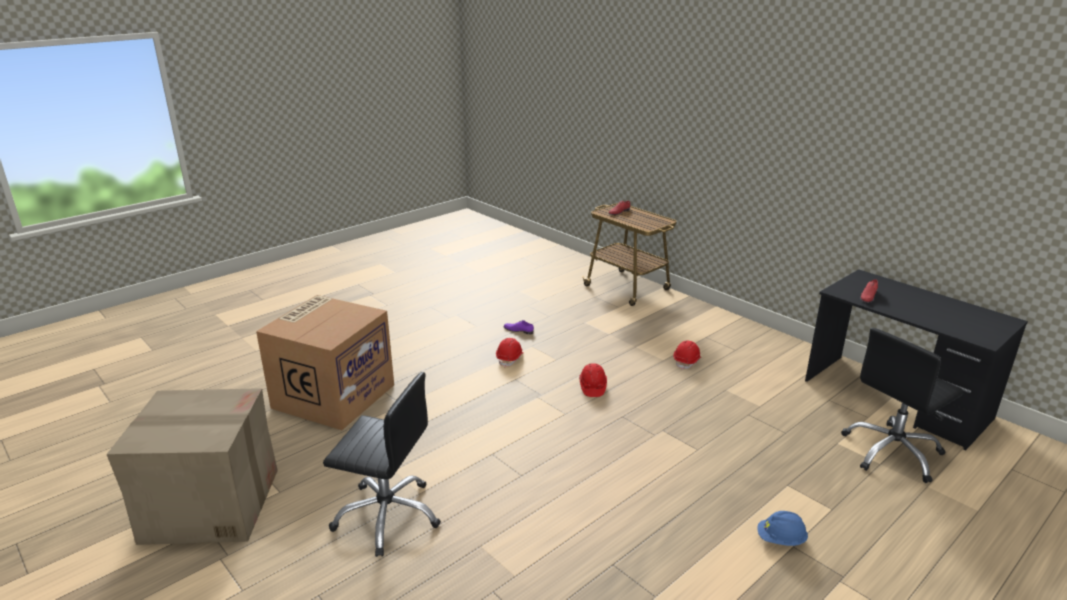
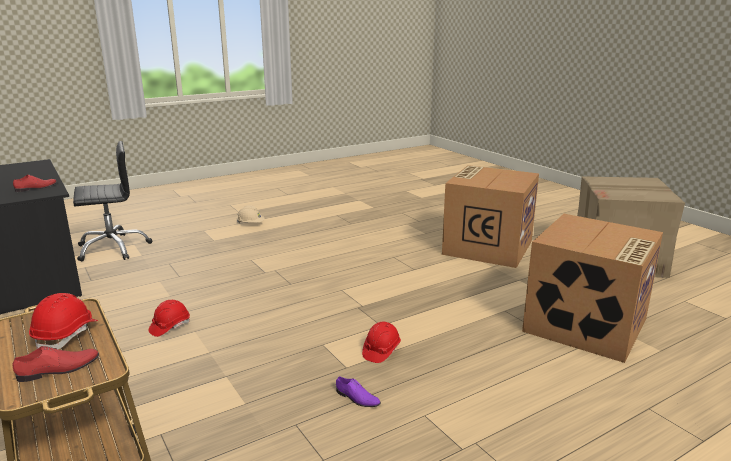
camera: 170 degrees left, 5 degrees down
(387, 515) = (487, 247): black office chair -> cardboard box
(592, 387) = (300, 309): red hard hat -> red hard hat (66, 335)
(780, 540) = (251, 224): blue hard hat -> beige hard hat

